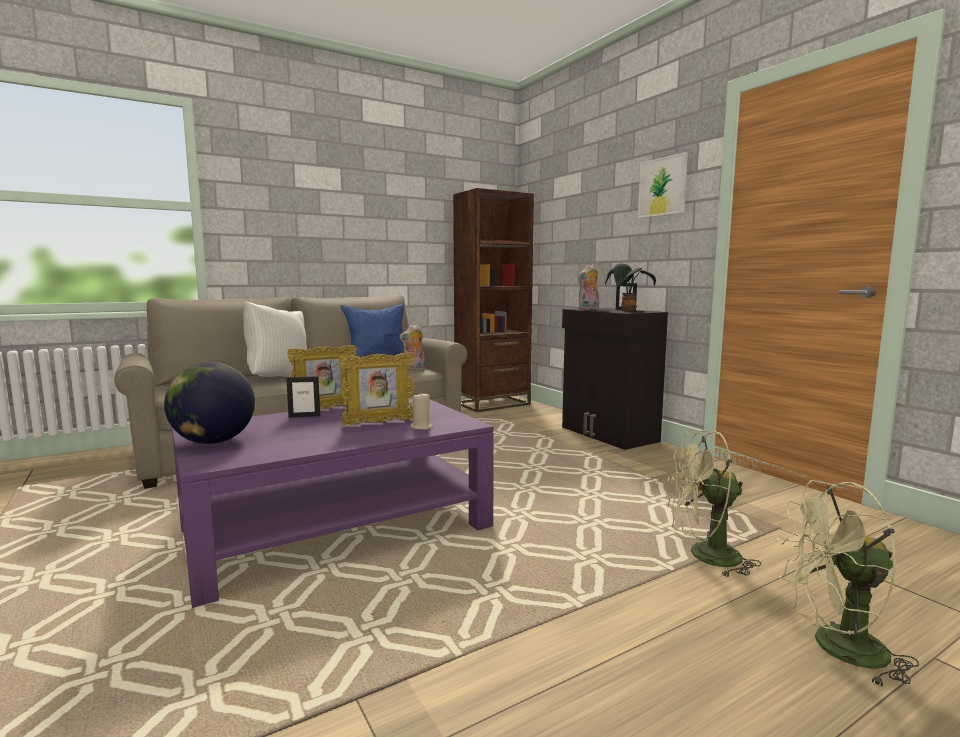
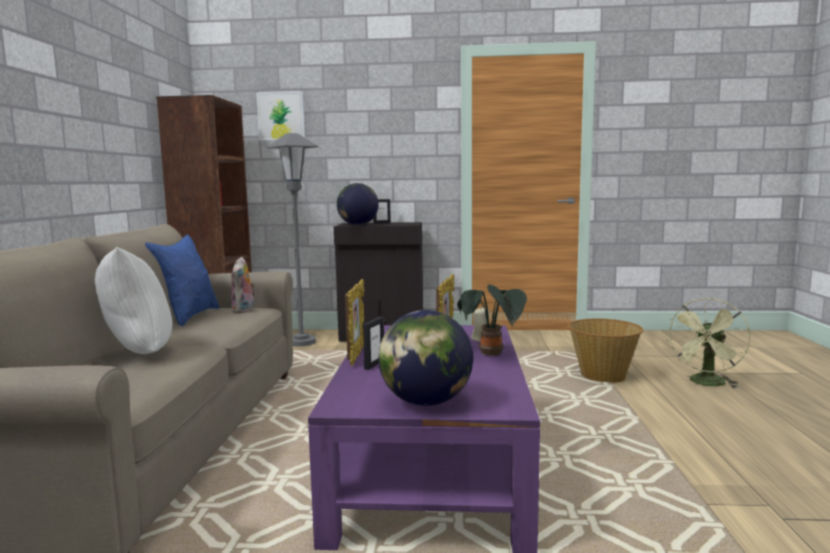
camera: 55 degrees left, 0 degrees up
(536, 419) = (301, 342): none -> grey floor lamp
(588, 309) = (358, 225): plush toy -> globe
(627, 312) = (404, 224): potted plant -> potted plant (492, 354)
(662, 187) = (405, 118): picture -> picture (281, 116)
(704, 556) = (603, 375): green fan -> basket

